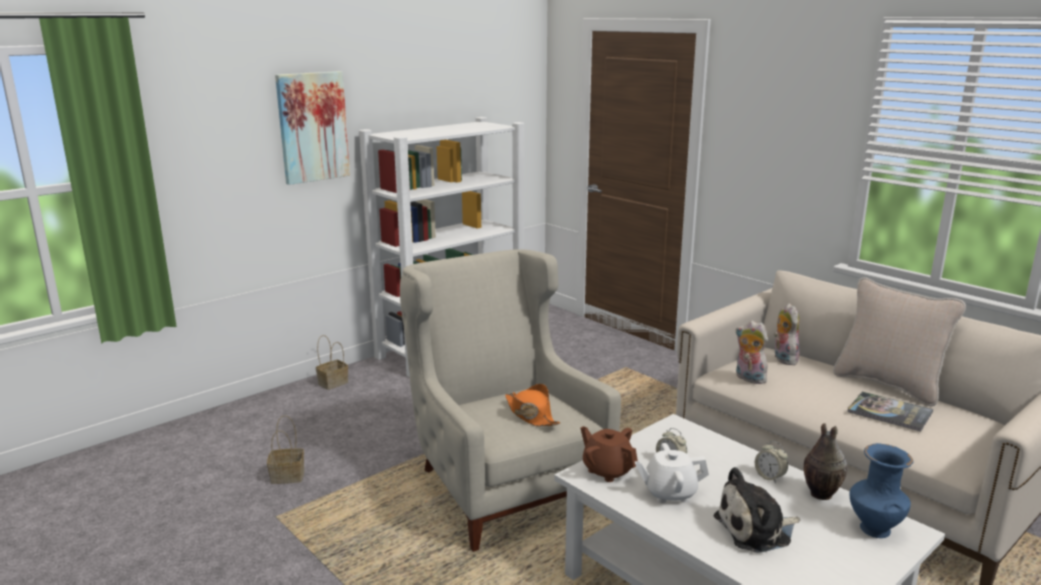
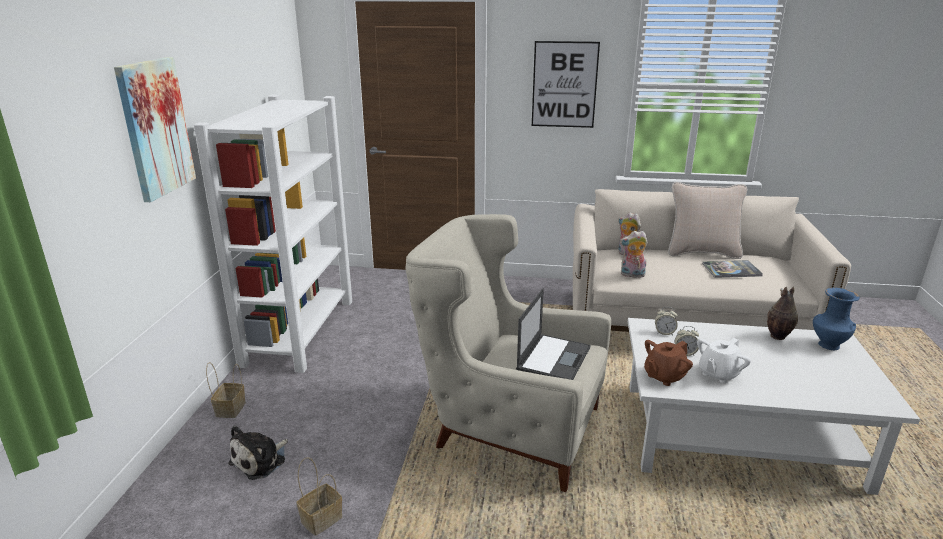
camera: 40 degrees left, 5 degrees up
(531, 414) = (554, 357): orange hat -> laptop
(607, 470) = (664, 376): brown teapot -> brown teapot turned 45 degrees counterclockwise
(756, 530) = (791, 374): plush toy -> plush toy (261, 460)
(769, 477) = (741, 337): alarm clock -> alarm clock (664, 332)
(783, 136) = (564, 85): none -> picture

